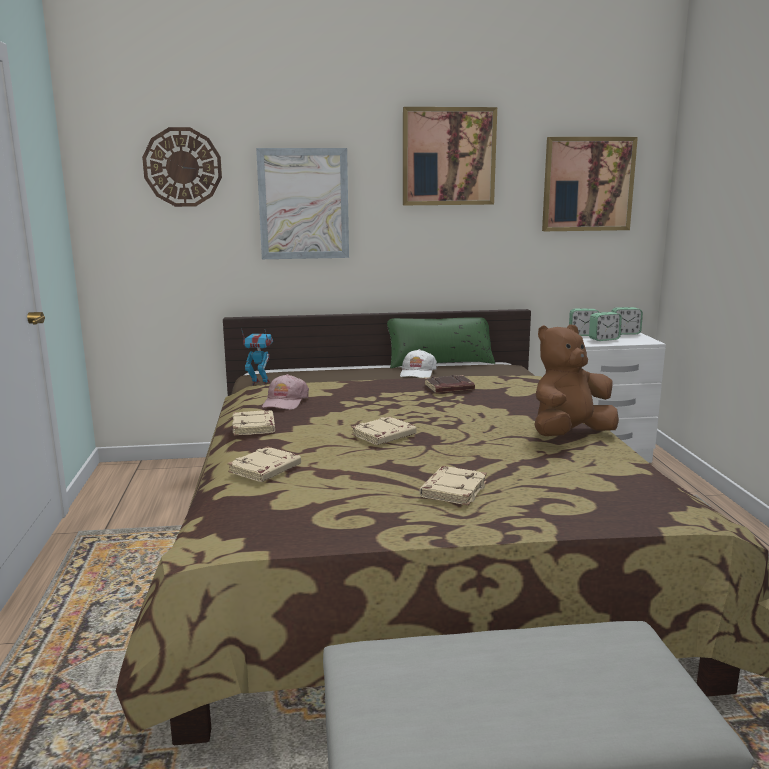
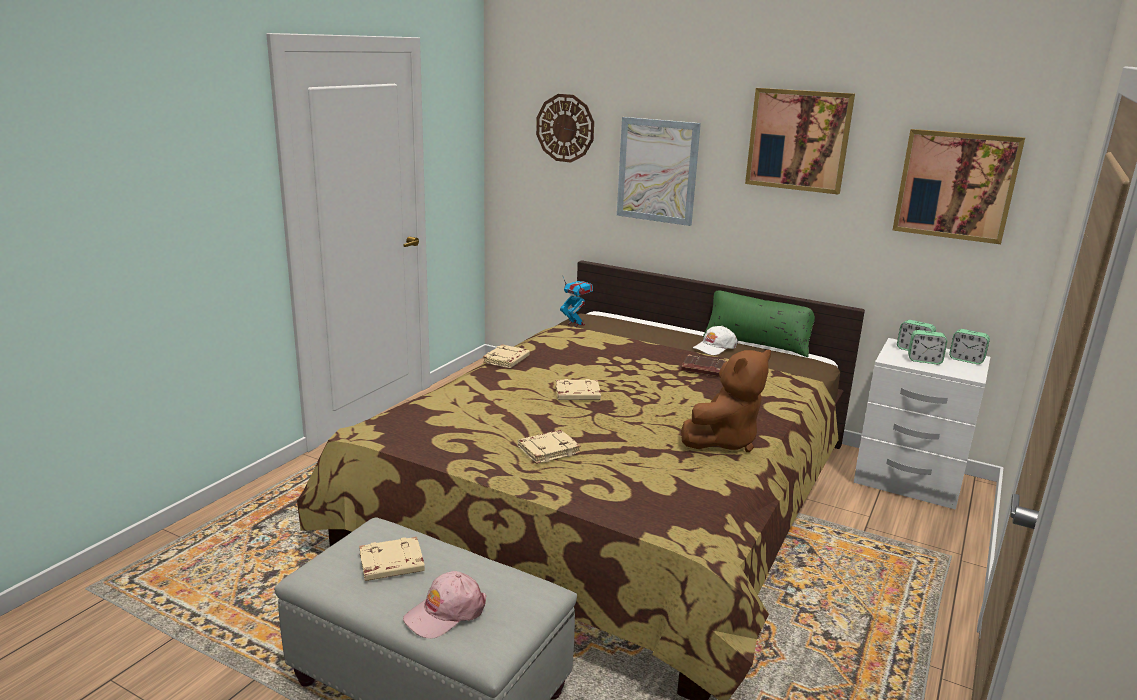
camera: 35 degrees right, 5 degrees up
(265, 470) = (462, 394): beige book -> beige book (391, 565)
(285, 402) = (560, 345): pink cap -> pink cap (445, 613)
(569, 435) = (723, 441): brown plush toy -> brown plush toy turned 135 degrees clockwise

